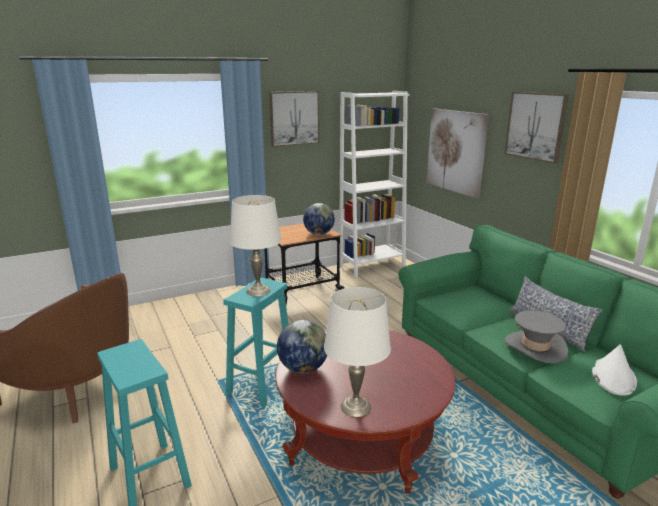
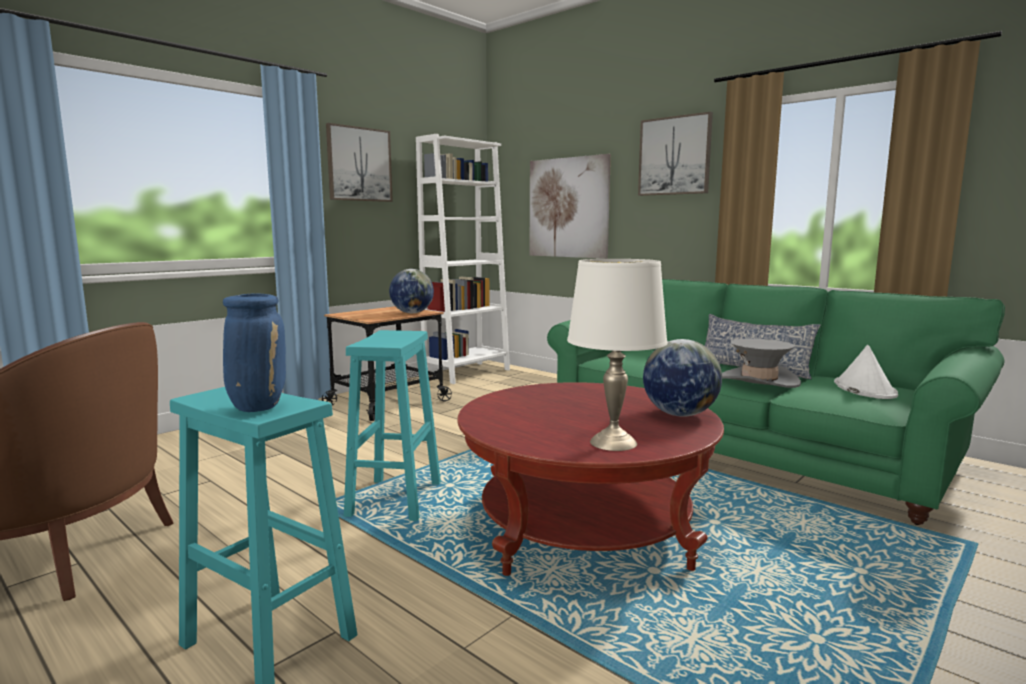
camera: 20 degrees left, 10 degrees down
(130, 370) = (257, 406): none -> blue vase
(258, 291) = (393, 338): white table lamp -> none
(303, 368) = (501, 422): globe -> globe (679, 414)

